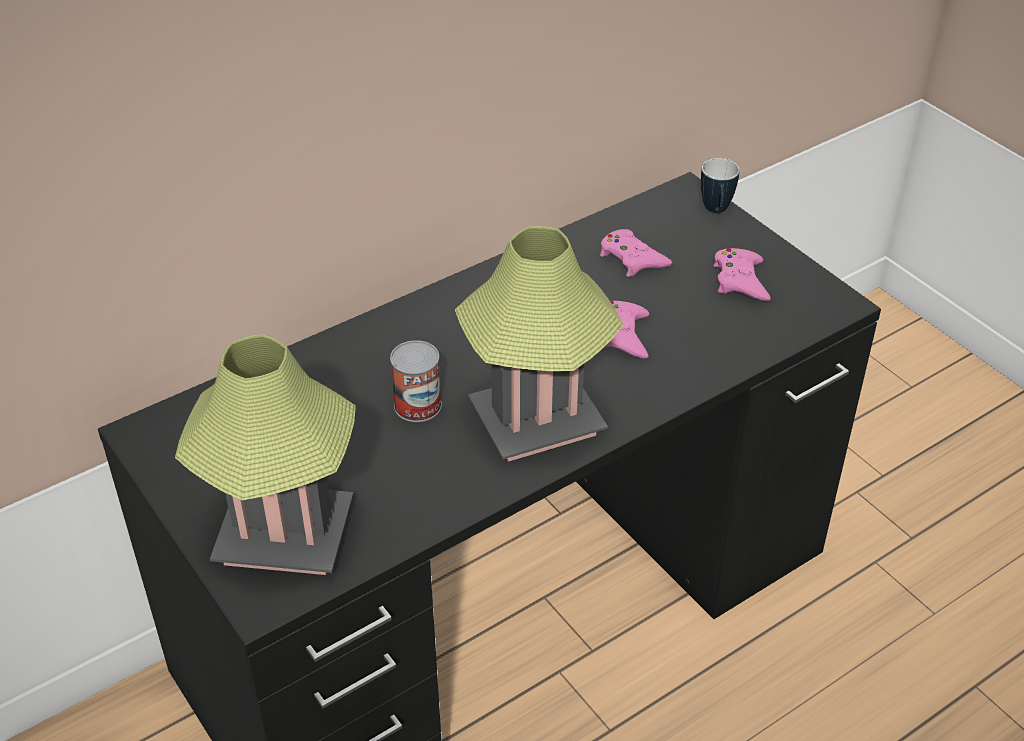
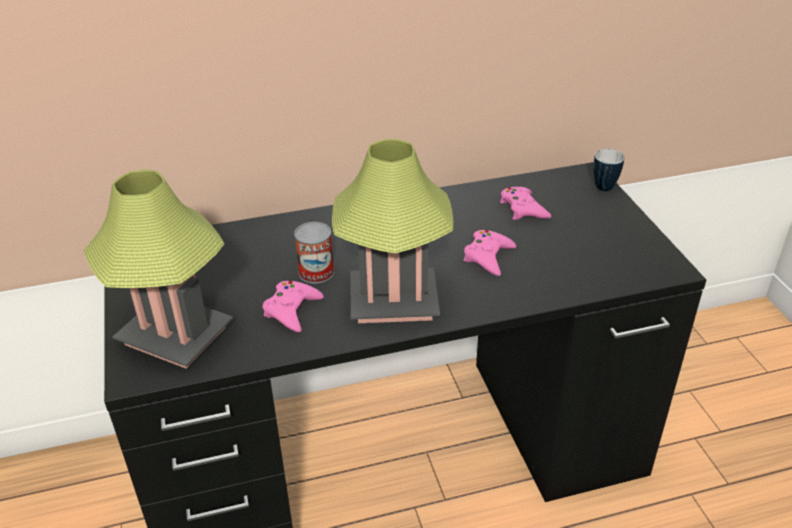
camera: 20 degrees right, 5 degrees down
(740, 280) = (599, 238): pink game controller -> pink game controller (292, 310)

